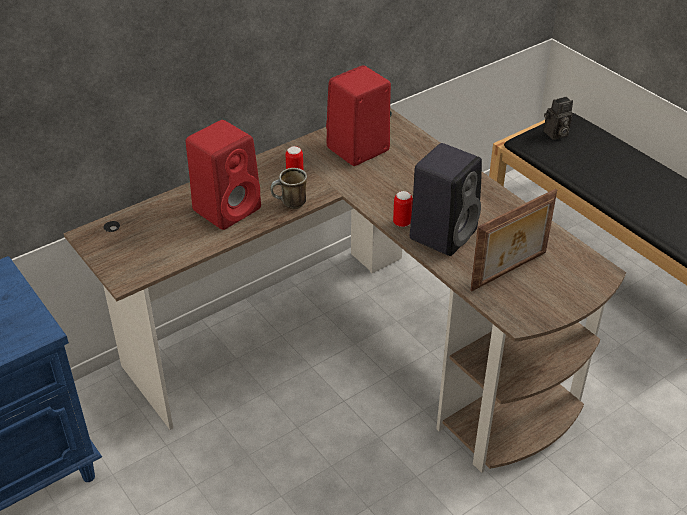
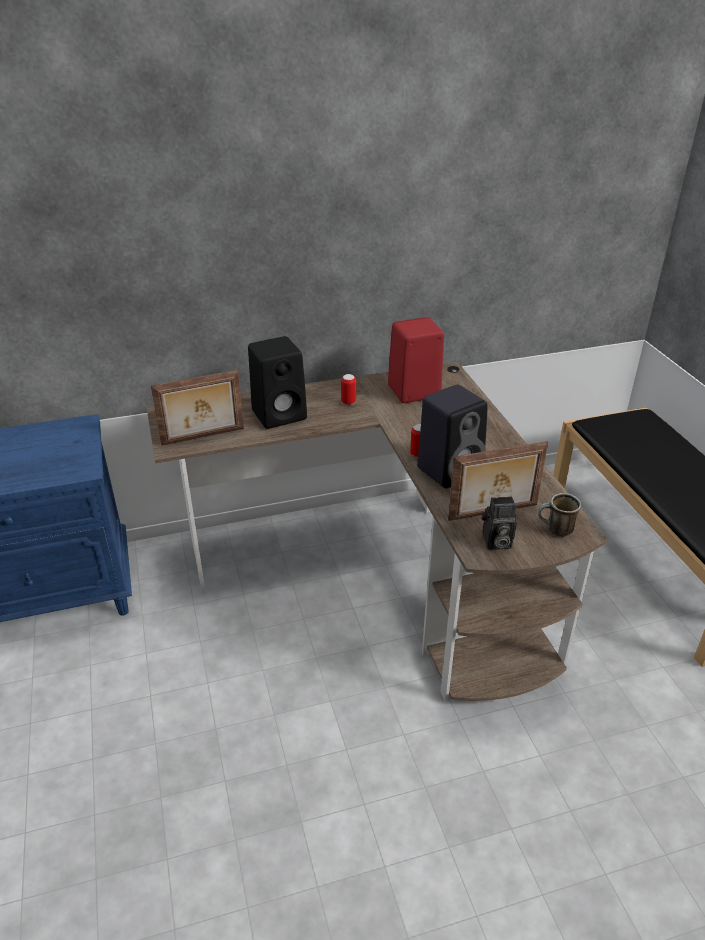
camera: 20 degrees right, 5 degrees down
(156, 257) = (203, 437): none -> picture frame
(228, 208) = (280, 414): red speaker -> black speaker
(290, 204) = (332, 421): mug -> mug (555, 530)
(555, 134) = (623, 423): camera -> camera (495, 542)

